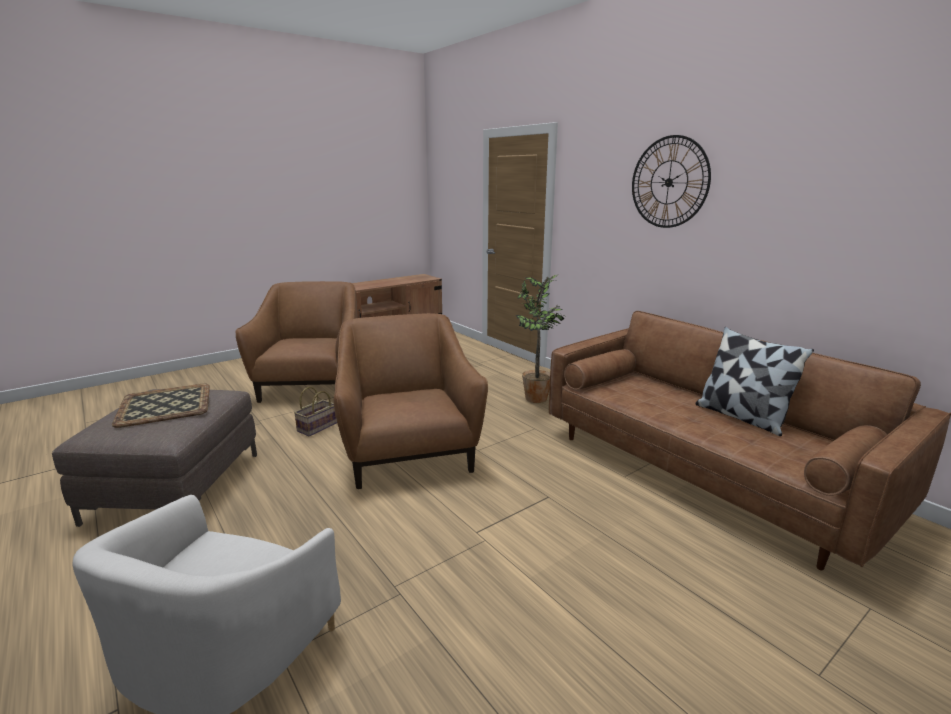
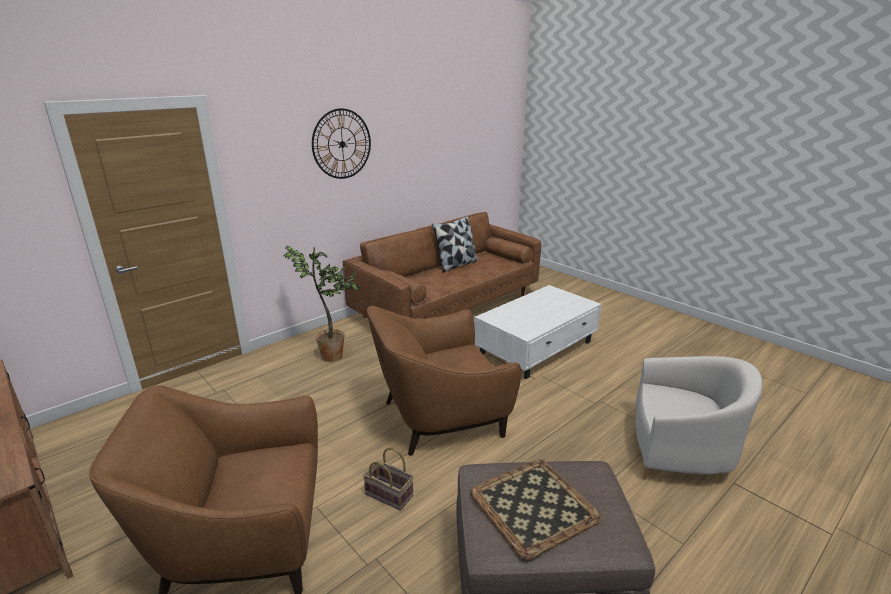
camera: 95 degrees left, 5 degrees up
(576, 551) = (537, 347): none -> white coffee table

